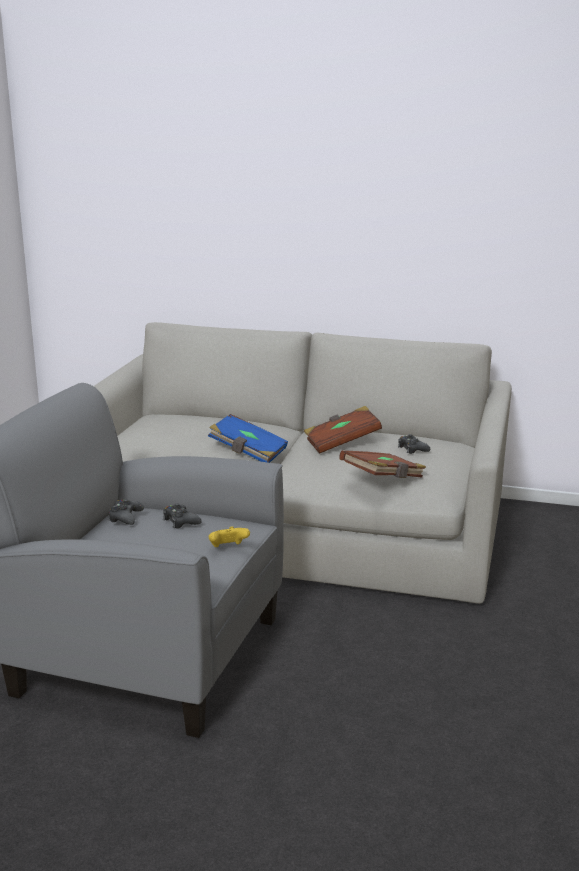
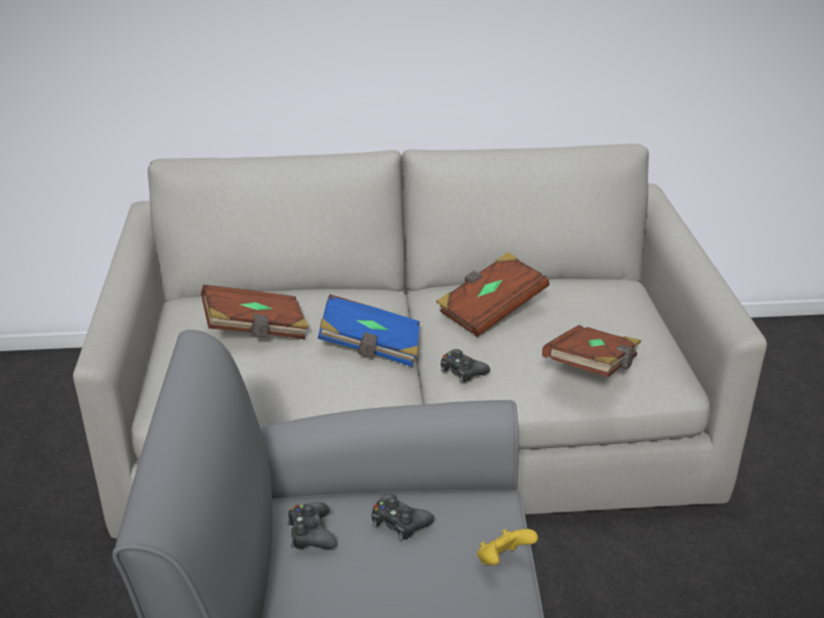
camera: 20 degrees left, 10 degrees up
(178, 432) = (256, 331): none -> brown book
(412, 449) = (588, 306): black game controller -> black game controller (462, 371)

